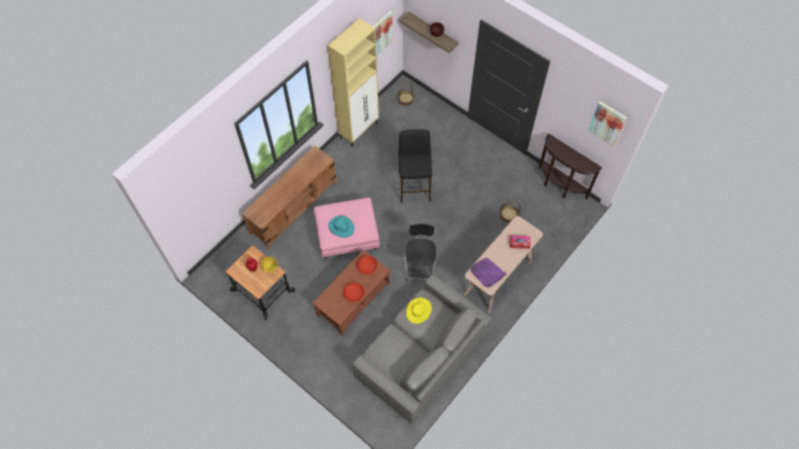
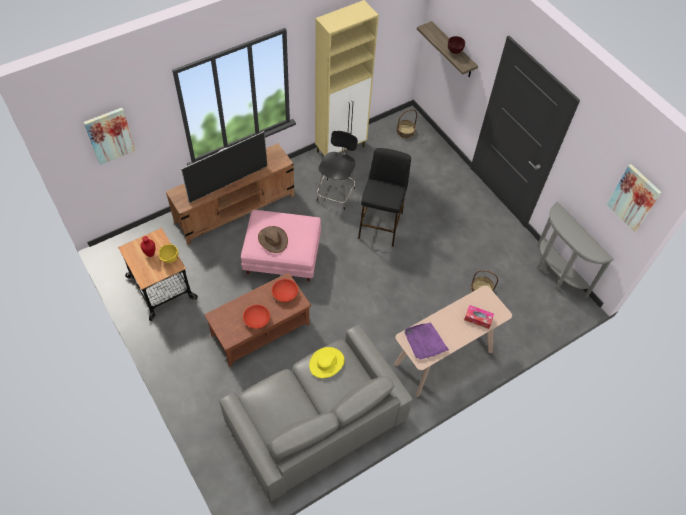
camera: 15 degrees right, 5 degrees down
(289, 192) = (228, 184): none -> television
(341, 227) = (272, 240): turquoise hat -> brown hat
(381, 33) = (392, 38): picture -> picture (110, 135)
(420, 268) = (352, 318): black stool -> black stool (336, 193)
(559, 186) = (555, 275): brown console table -> grey console table

